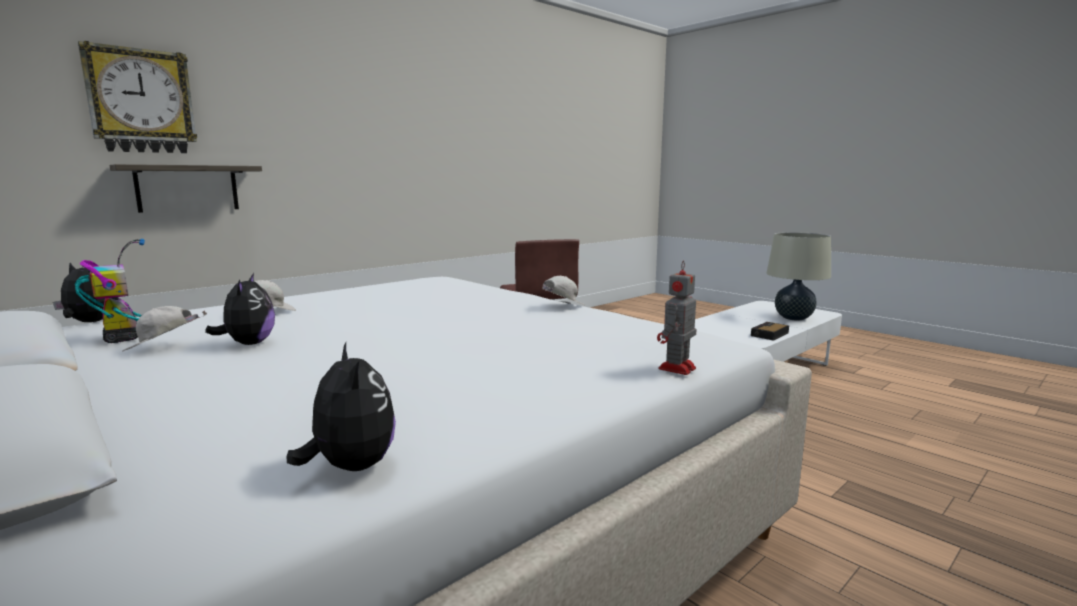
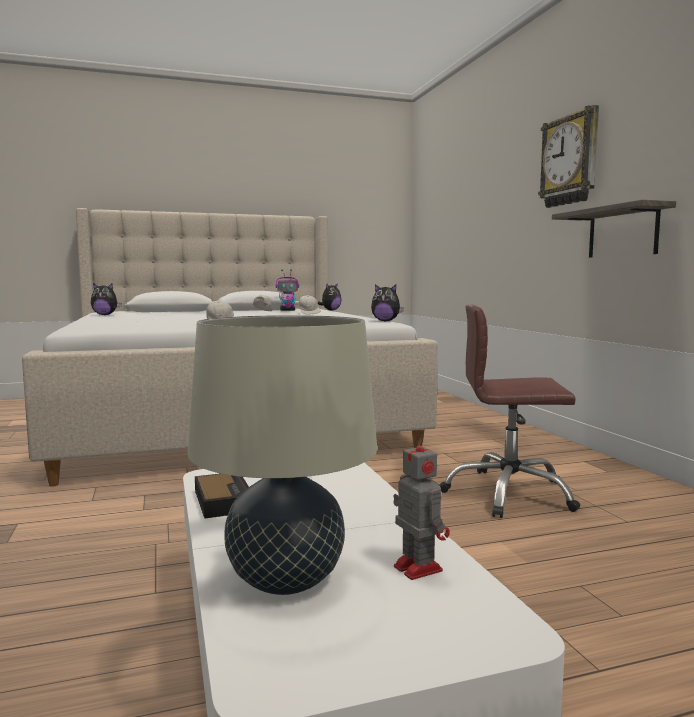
camera: 115 degrees right, 5 degrees down
(141, 101) = (470, 194): wall clock -> wall clock (570, 160)
(187, 188) = (478, 250): shelf -> shelf (622, 232)
(248, 343) = (250, 313): plush toy -> plush toy (385, 321)
(676, 369) = (73, 324): toy robot -> toy robot (416, 567)

